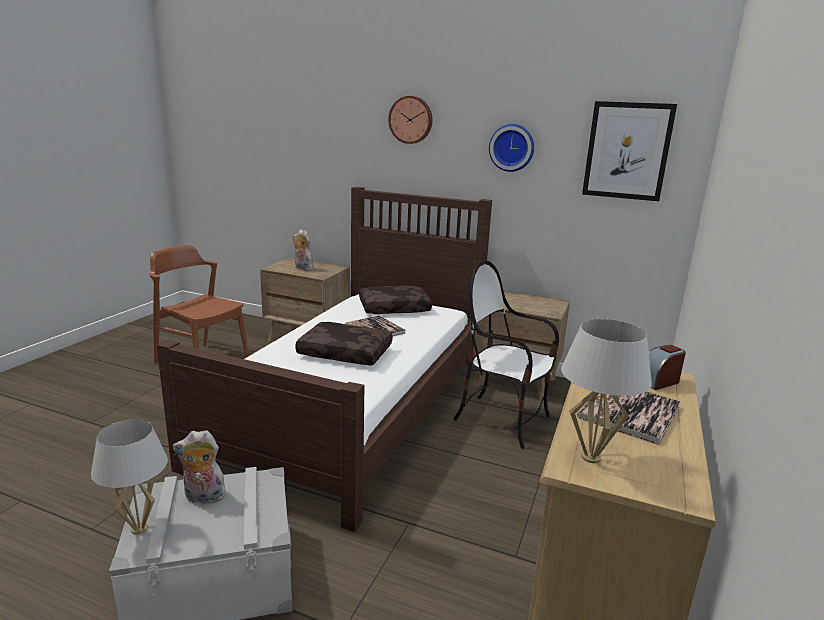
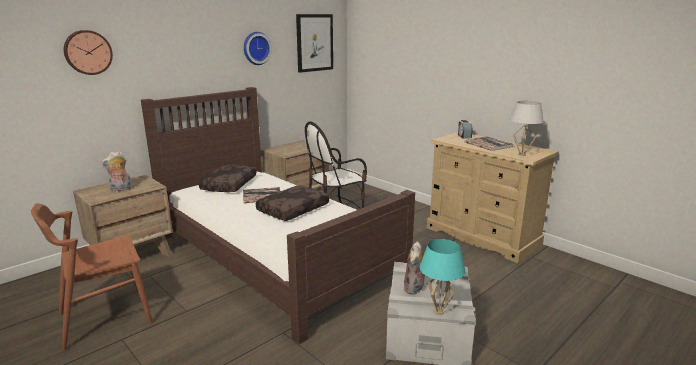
camera: 65 degrees left, 0 degrees up
(139, 528) = (438, 311): white table lamp -> turquoise table lamp
(411, 120) = (180, 34): wall clock -> wall clock (87, 52)

